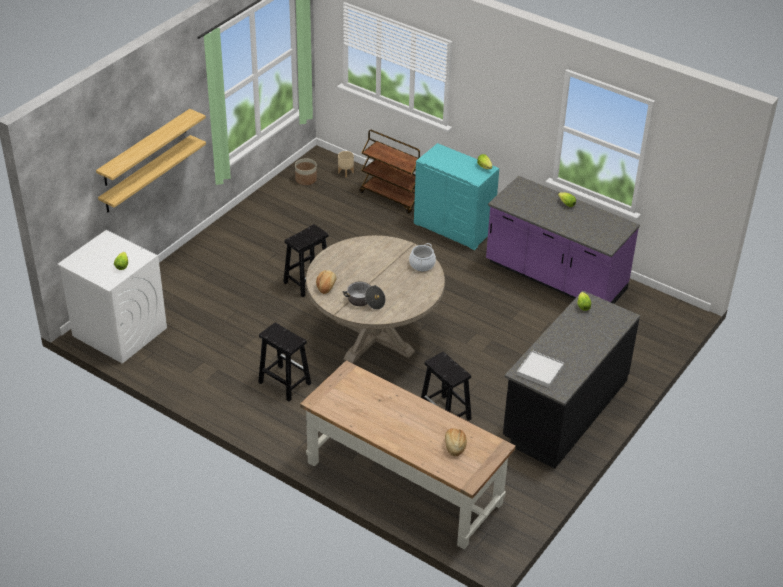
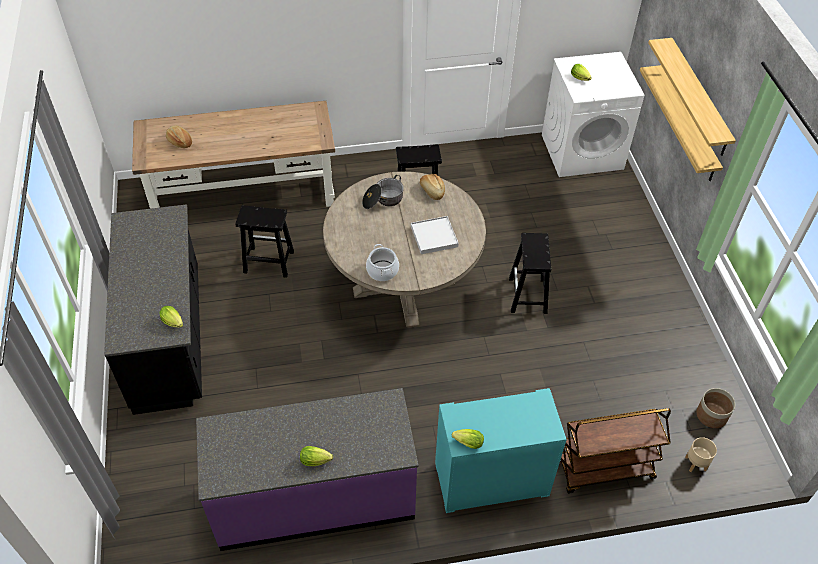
camera: 135 degrees right, 10 degrees up
(540, 370) = (158, 227): white tray -> white tray (434, 237)

